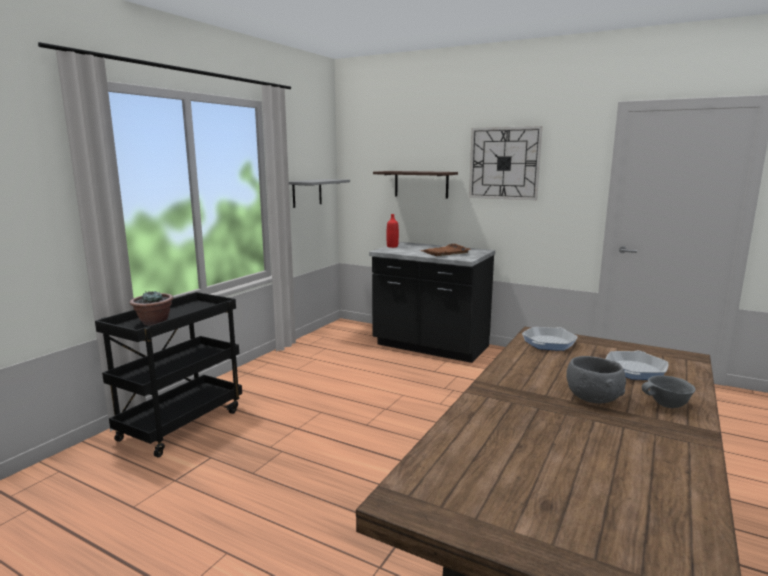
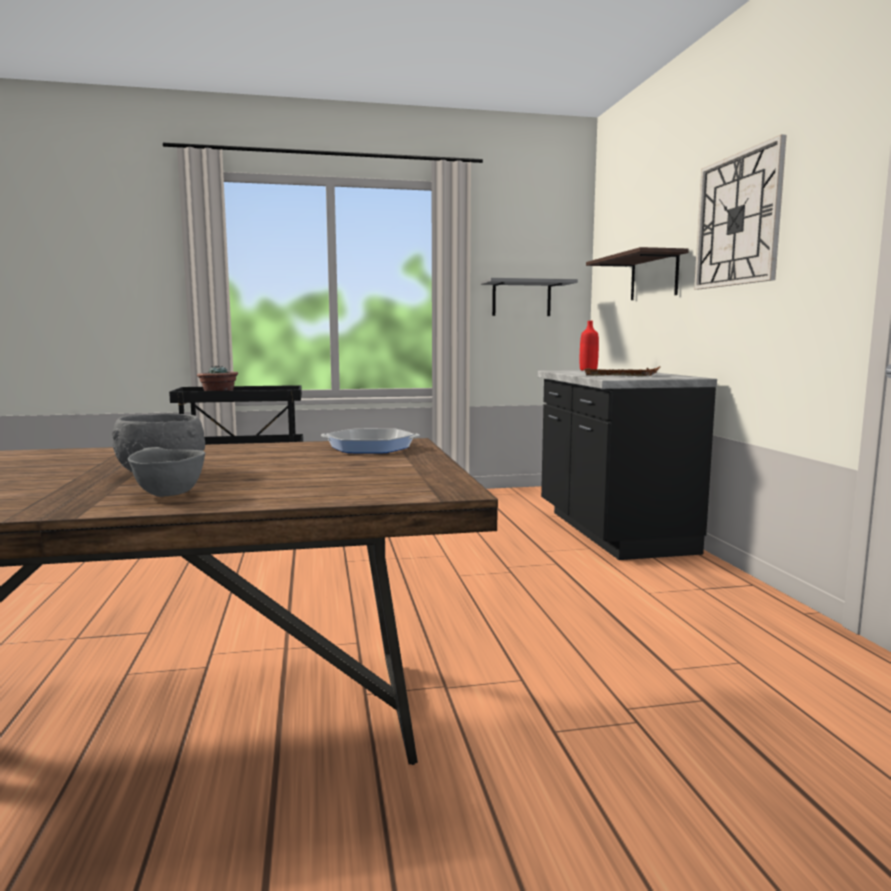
camera: 50 degrees right, 5 degrees down
(635, 370) = (314, 477): frying pan -> none

